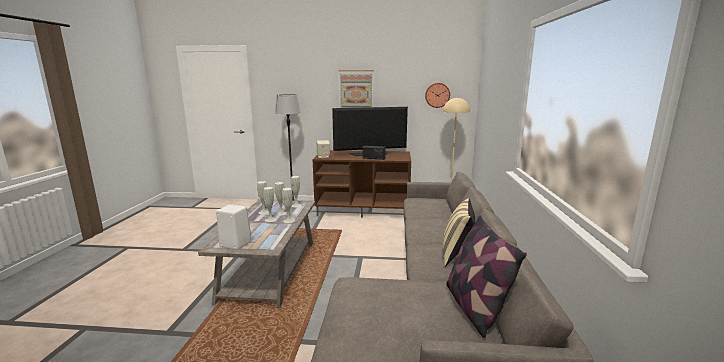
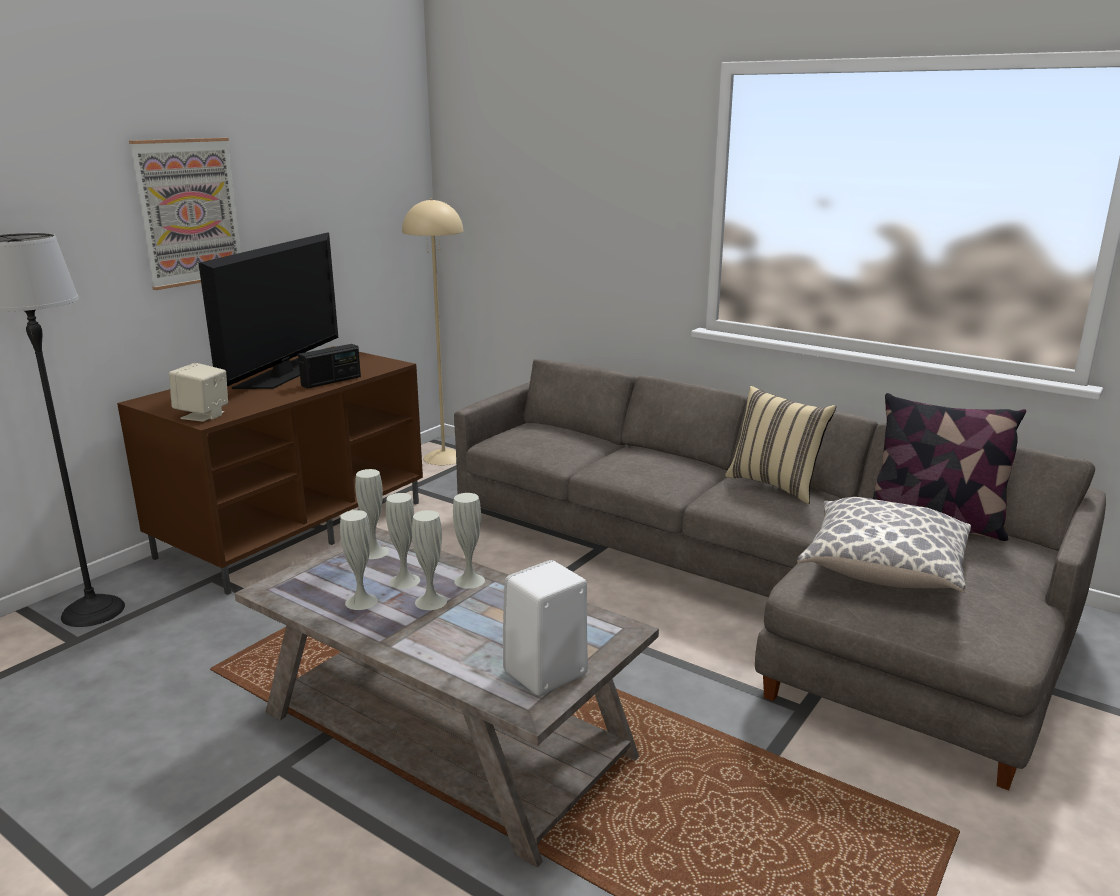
camera: 60 degrees left, 5 degrees up
(385, 298) = (883, 571): none -> pillow
(437, 95) = (367, 196): wall clock -> none

